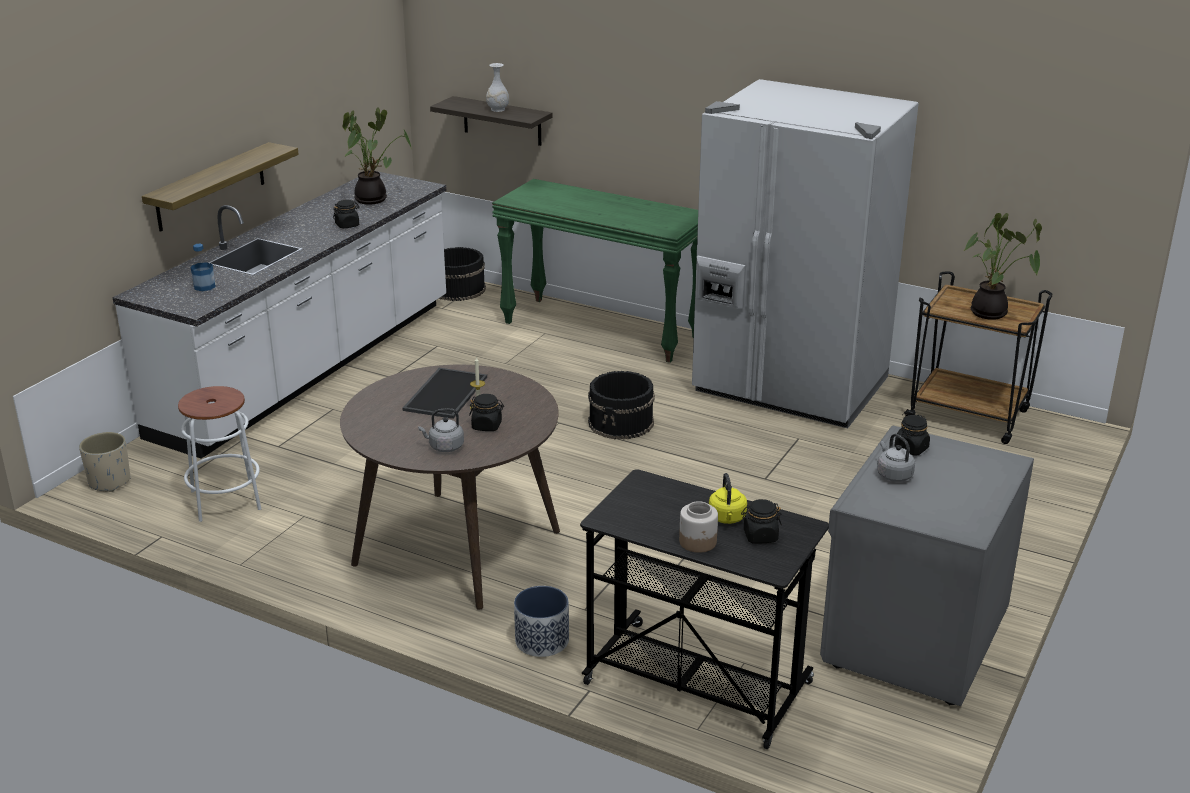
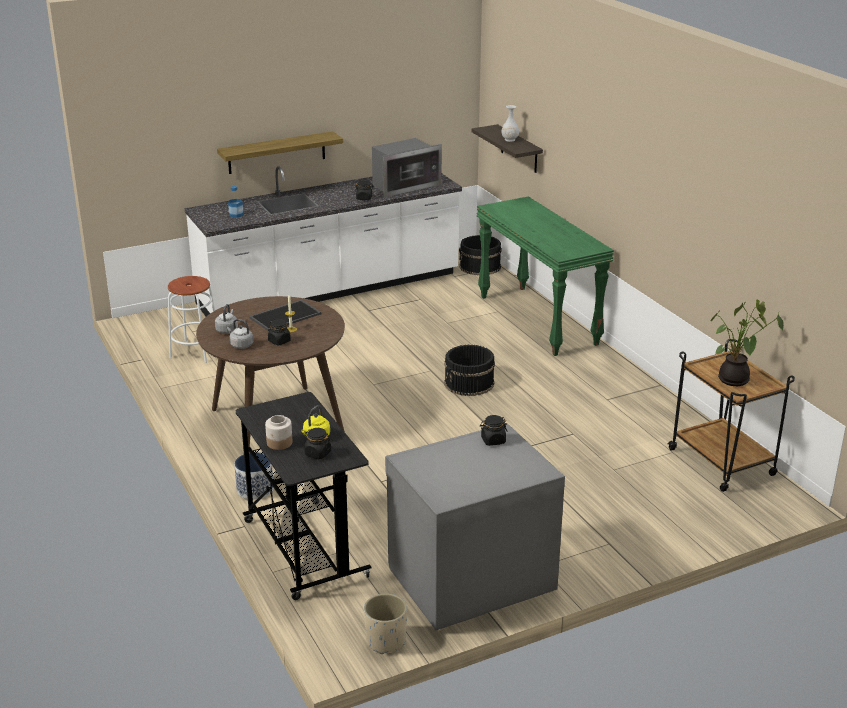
camera: 35 degrees right, 0 degrees up
(109, 482) = (153, 321): beige planter -> beige planter (385, 641)
(374, 199) = (404, 185): potted plant -> microwave
(790, 386) = (617, 398): white fridge -> none
(893, 474) = (454, 451): grey kettle -> grey kettle (227, 330)

